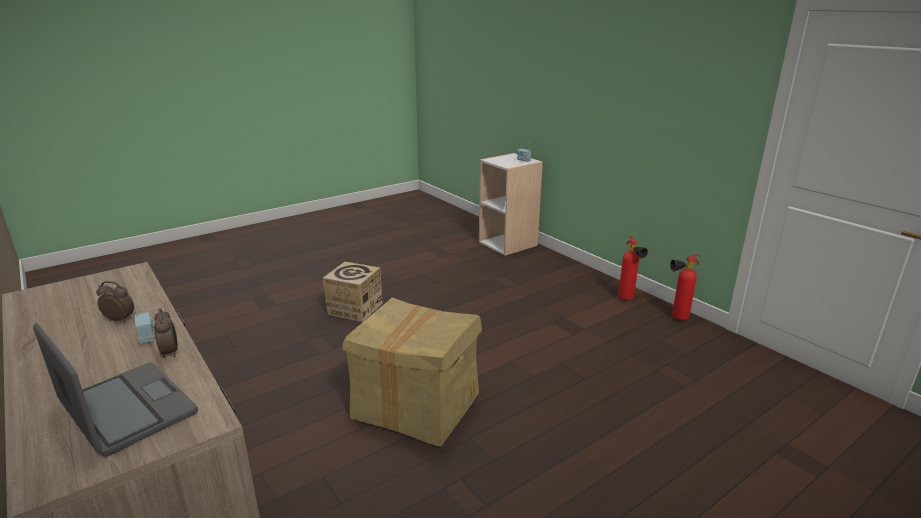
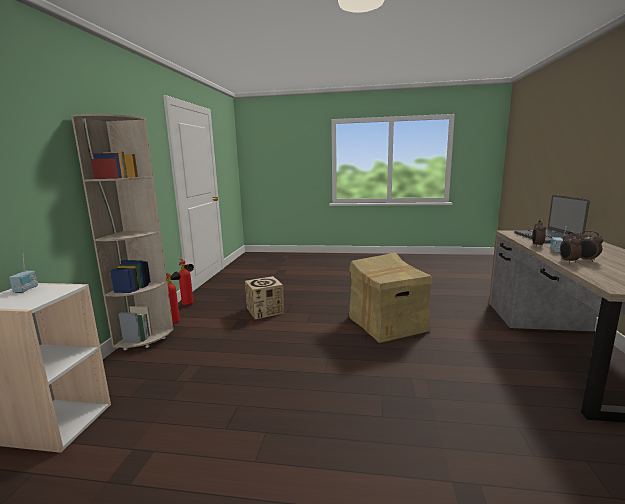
camera: 135 degrees left, 10 degrees down
(149, 308) = (568, 261): none -> alarm clock
(355, 308) = (357, 414): cardboard box -> cardboard box (265, 310)
(590, 278) = (144, 342): none -> beige bookcase

